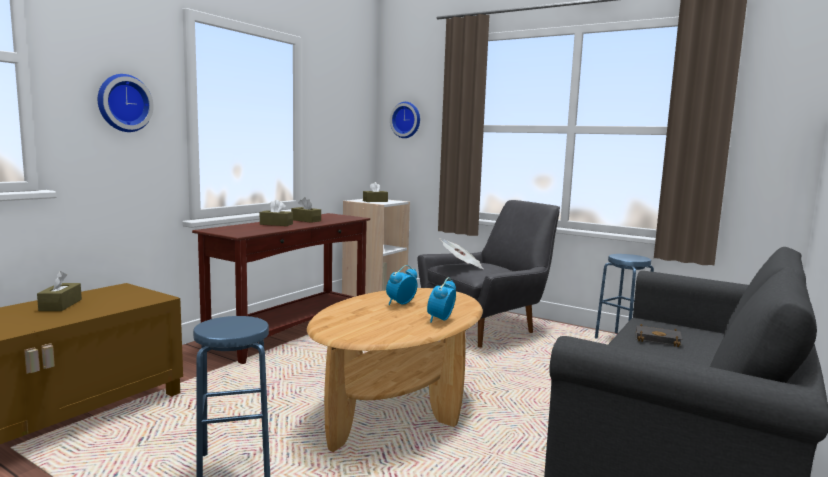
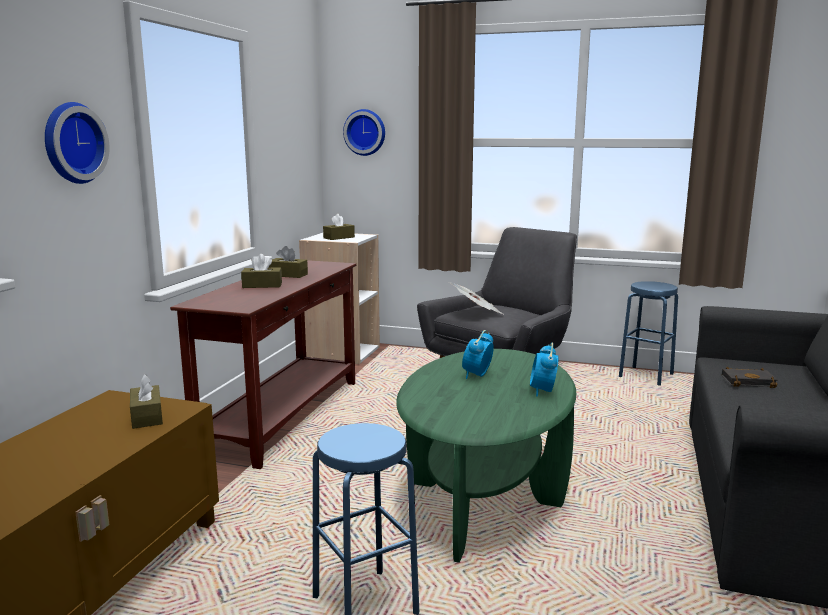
camera: 15 degrees left, 5 degrees up
(60, 305) = (64, 438): brown tissue box -> brown tissue box (147, 416)
(398, 408) = (485, 496): brown coffee table -> green coffee table

